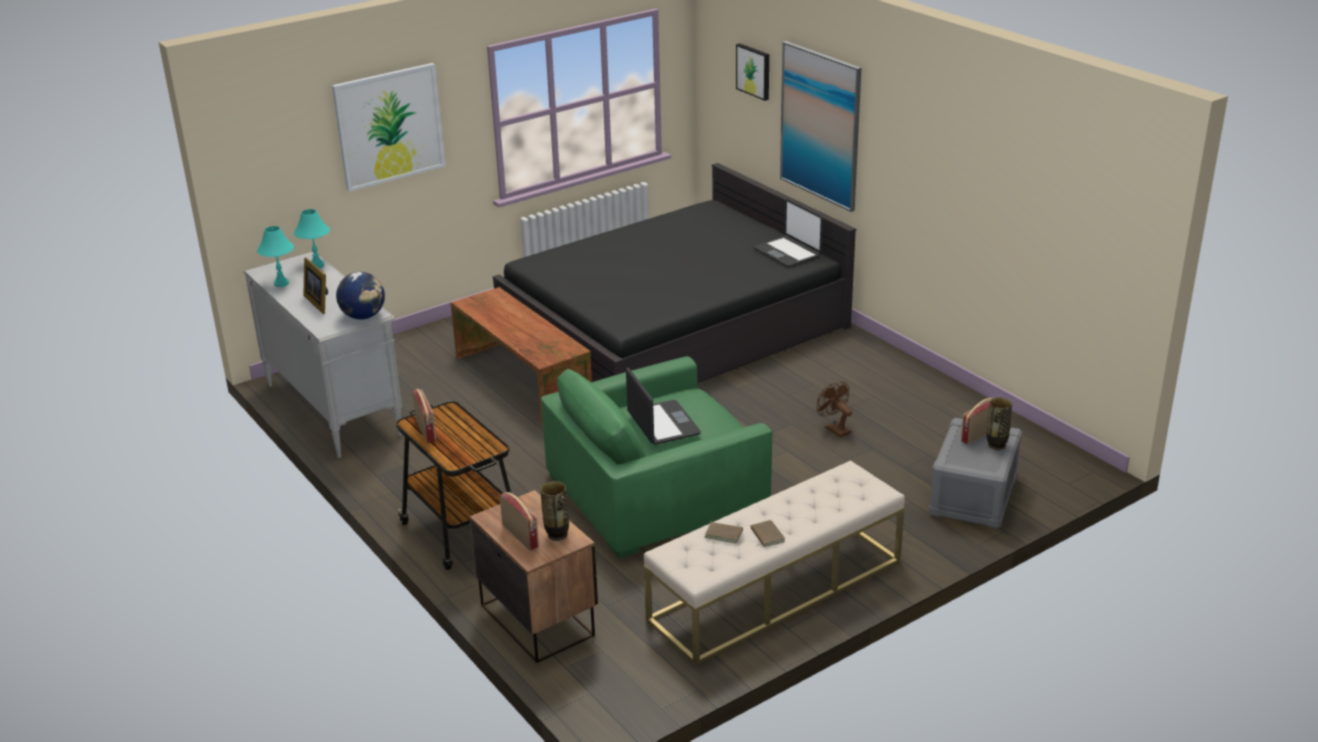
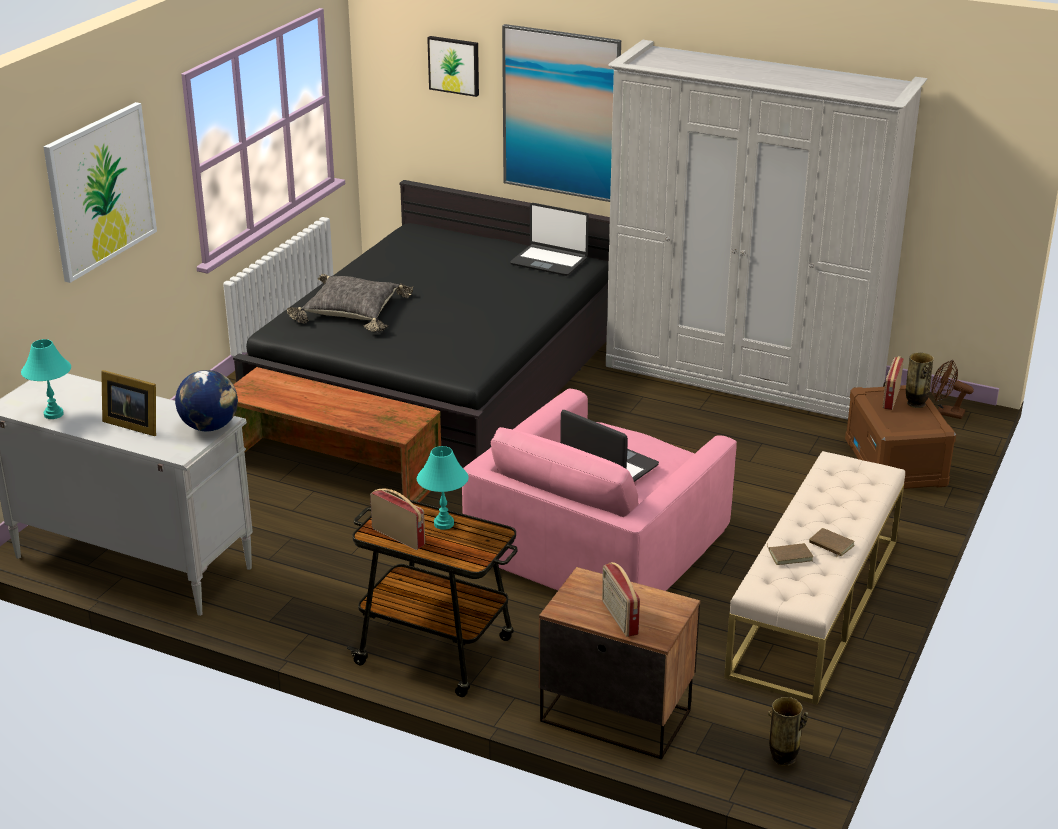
camera: 30 degrees left, 0 degrees up
(317, 265) = (75, 383): turquoise table lamp -> turquoise table lamp (444, 524)
(521, 536) = (619, 618): radio -> radio turned 135 degrees counterclockwise
(557, 535) = (655, 605): vase -> vase (783, 758)
(597, 258) = (352, 310): none -> pillow
(656, 491) = (599, 545): green armchair -> pink armchair
(834, 429) = (707, 434): brown fan -> brown fan (945, 412)
(916, 390) = (744, 376): none -> white wardrobe
(973, 496) = (896, 463): grey storage box -> brown storage box

